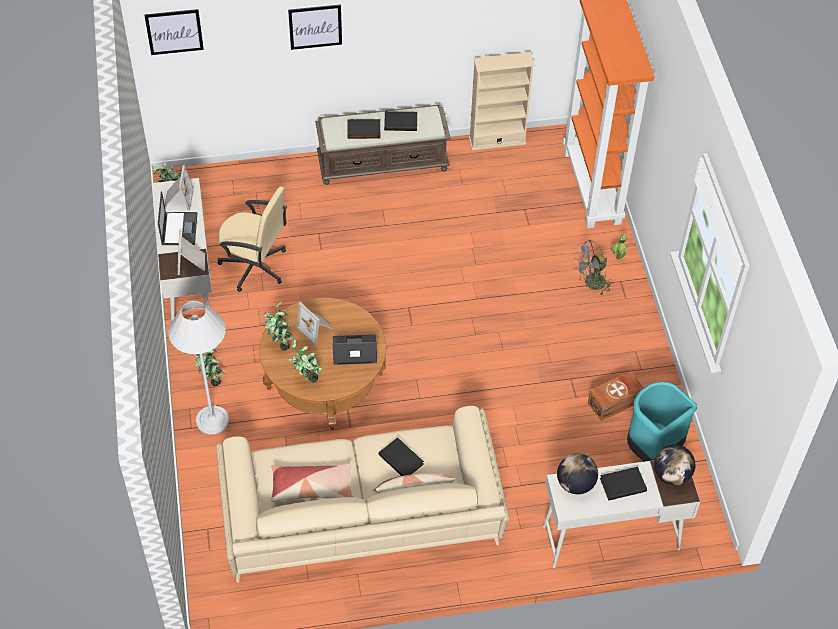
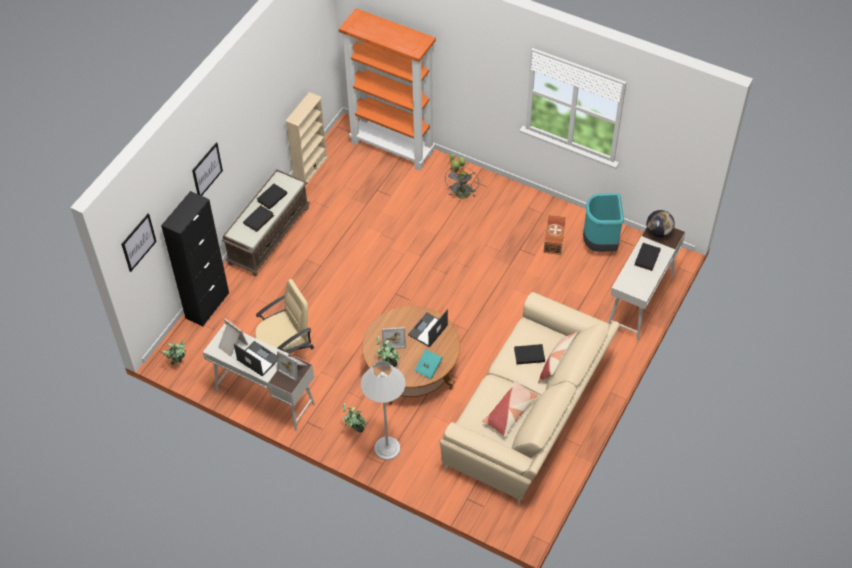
camera: 50 degrees left, 0 degrees up
(257, 171) = (207, 305): none -> black cabinet
(307, 380) = (428, 368): potted plant -> turquoise book
(575, 484) = (628, 278): globe -> none

